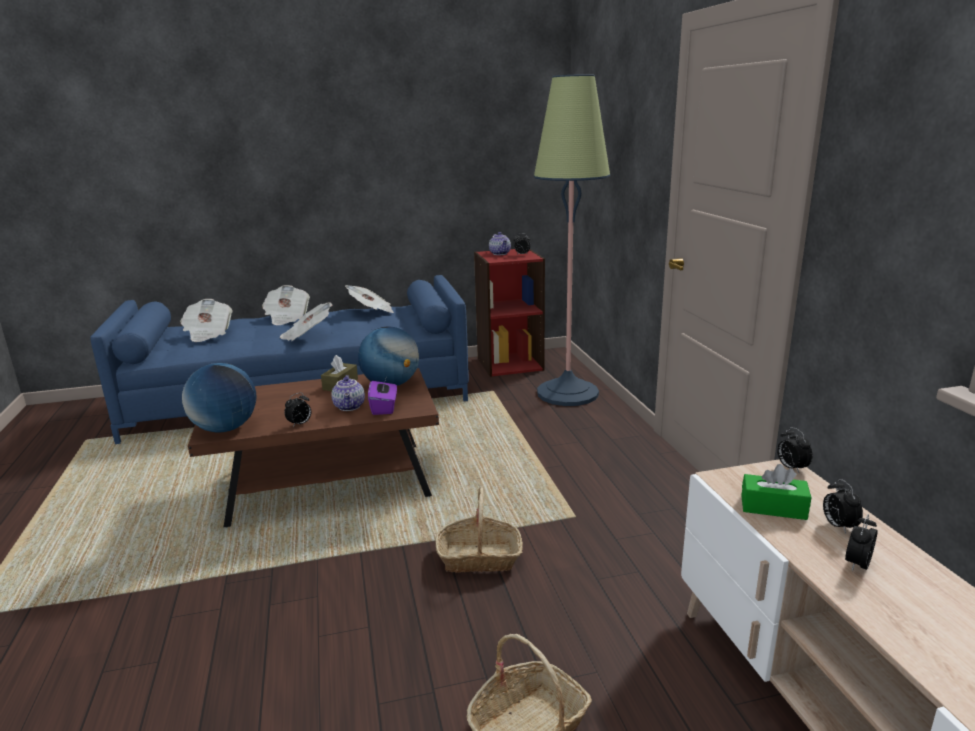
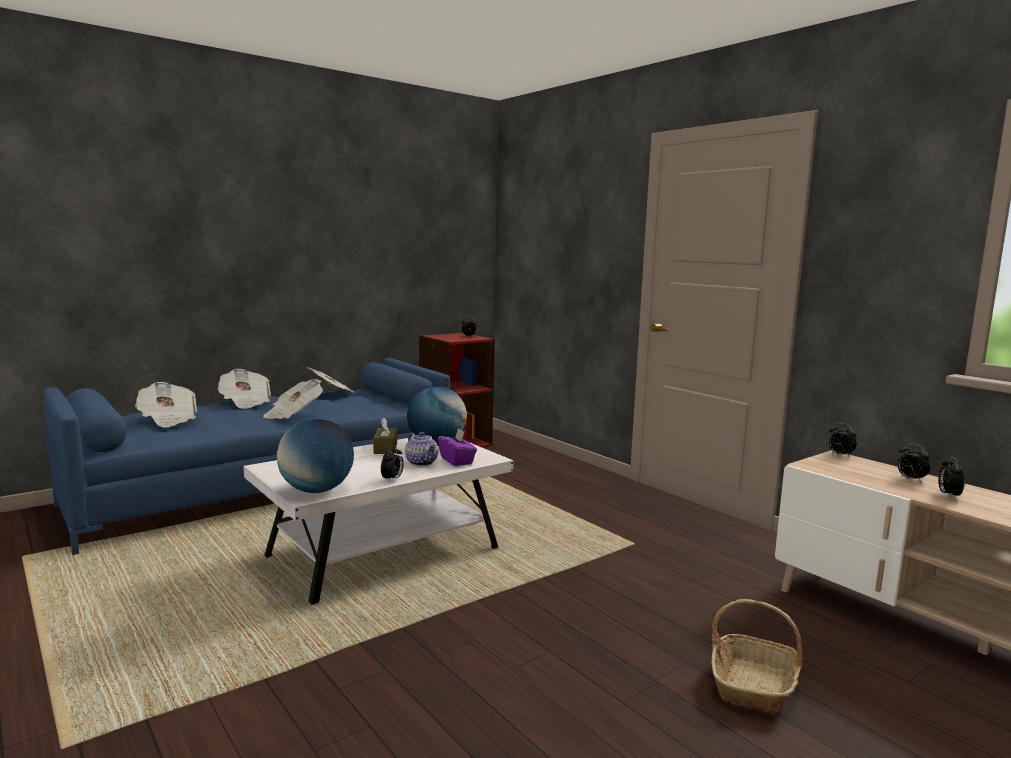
camera: 25 degrees left, 10 degrees down
(329, 484) = (383, 554): brown coffee table -> white coffee table
(479, 557) = (589, 584): basket -> none
(500, 253) = (448, 336): teapot -> none
(567, 393) = (531, 460): floor lamp -> none
(773, 507) = (862, 475): green tissue box -> none

